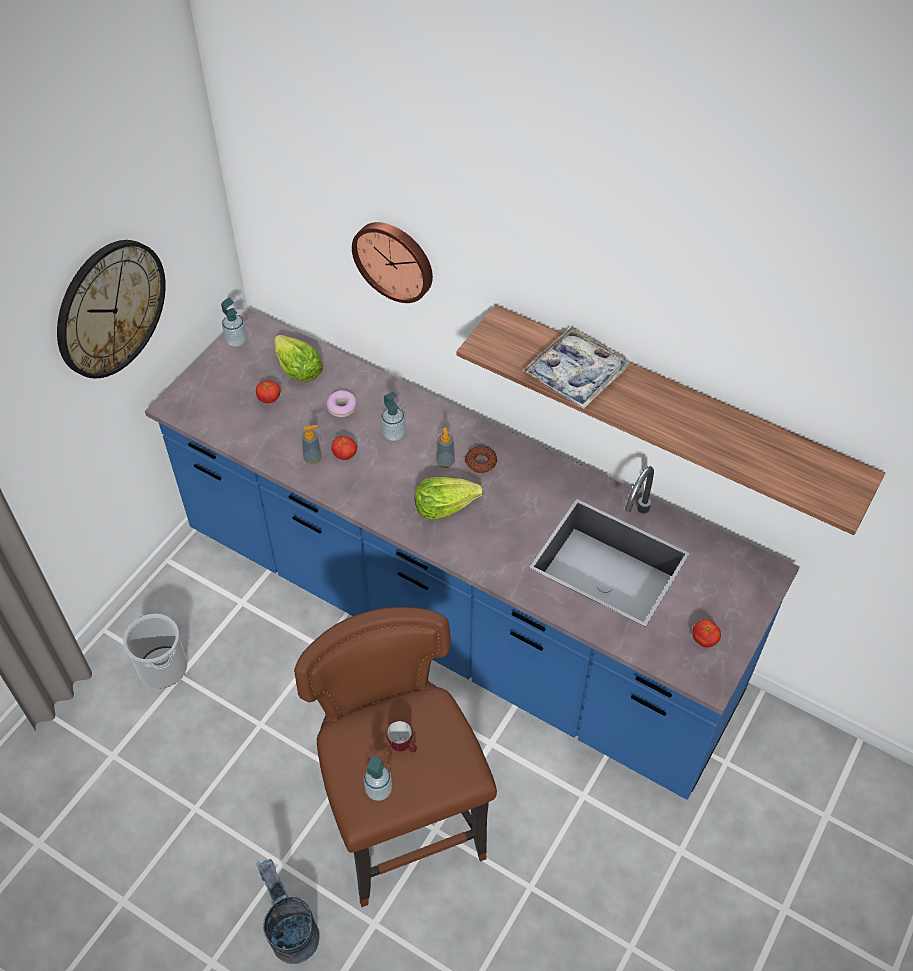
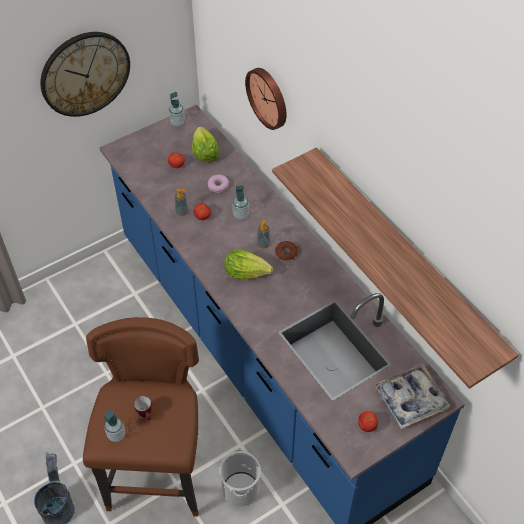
camera: 25 degrees right, 0 degrees up
(162, 667) = (68, 314): bucket -> bucket (240, 489)
(576, 375) = (340, 211): tray -> tray (410, 399)

